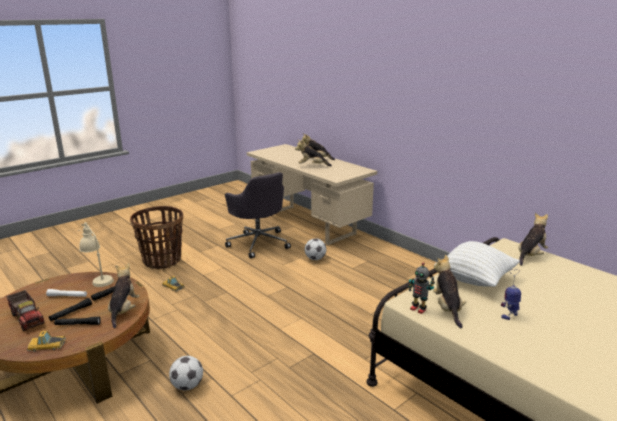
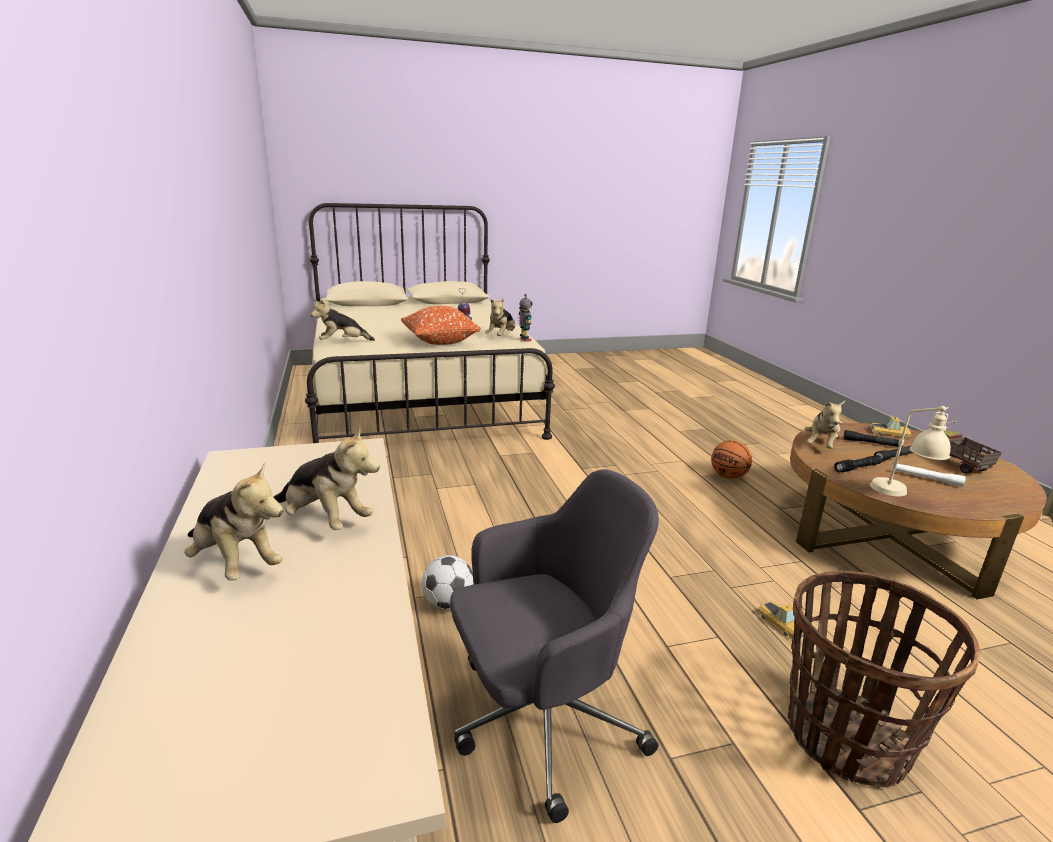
camera: 155 degrees left, 0 degrees up
(187, 386) = (728, 476): football -> basketball
(258, 243) = (541, 721): grey office chair -> grey office chair turned 75 degrees clockwise
(474, 279) = (440, 342): white pillow -> orange pillow

